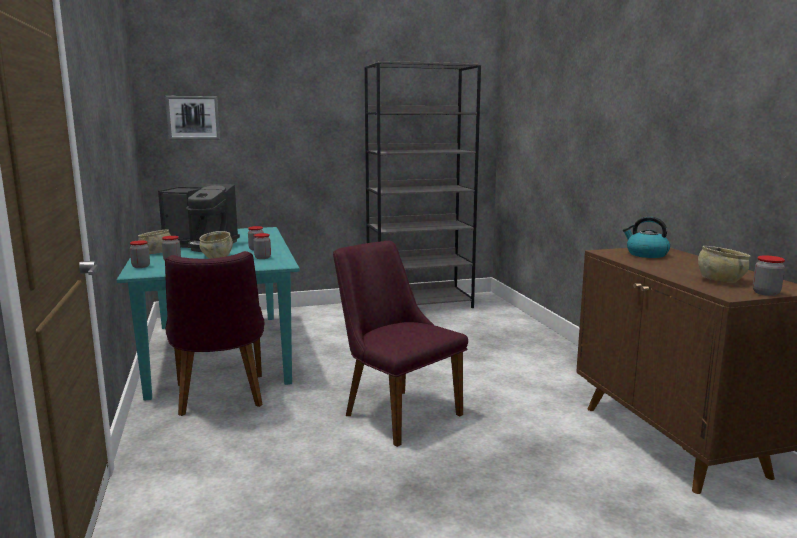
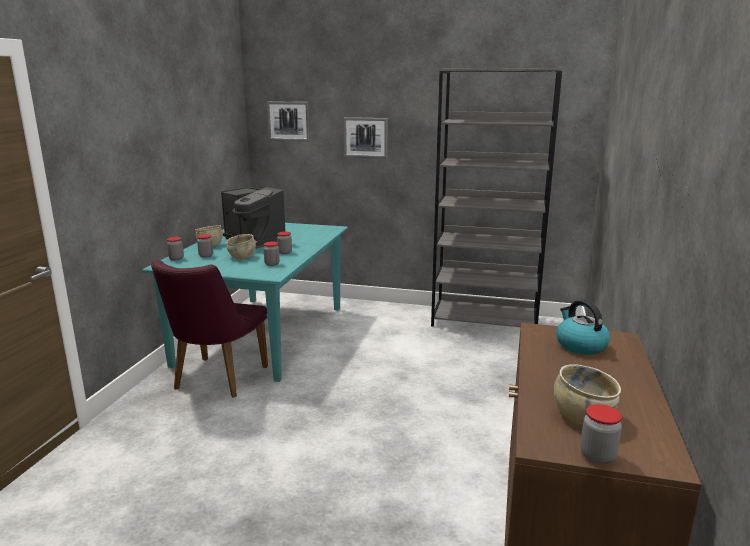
camera: 30 degrees right, 5 degrees up
(283, 133) = (365, 137): none -> picture
(394, 411) = (325, 437): purple chair -> none

